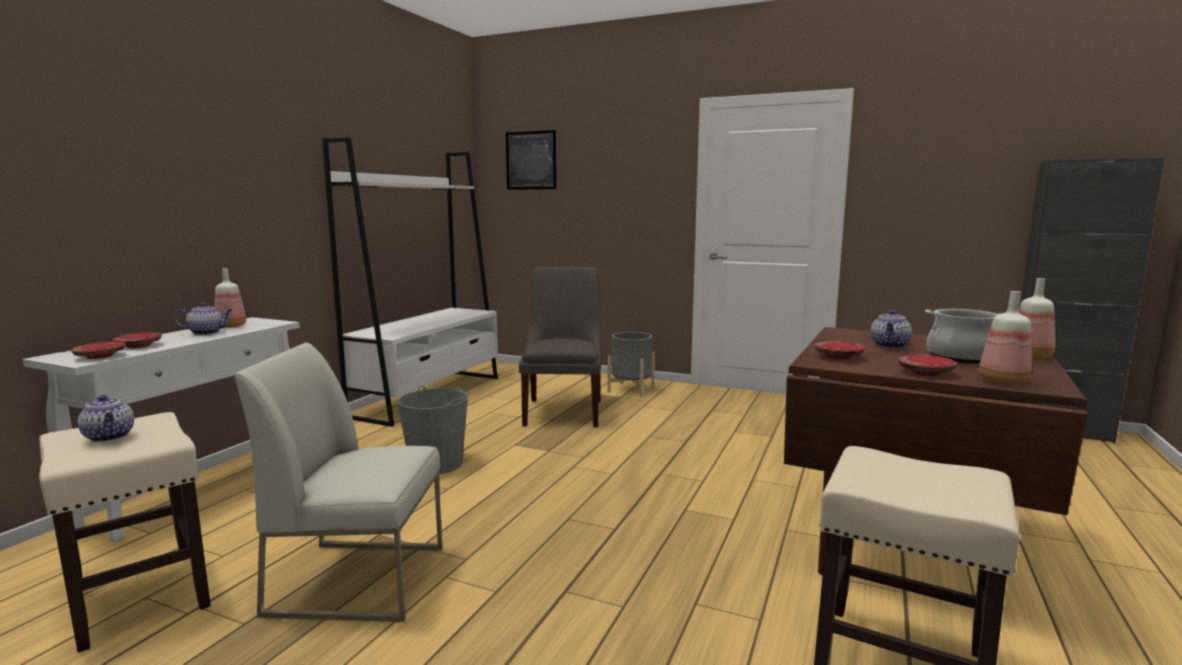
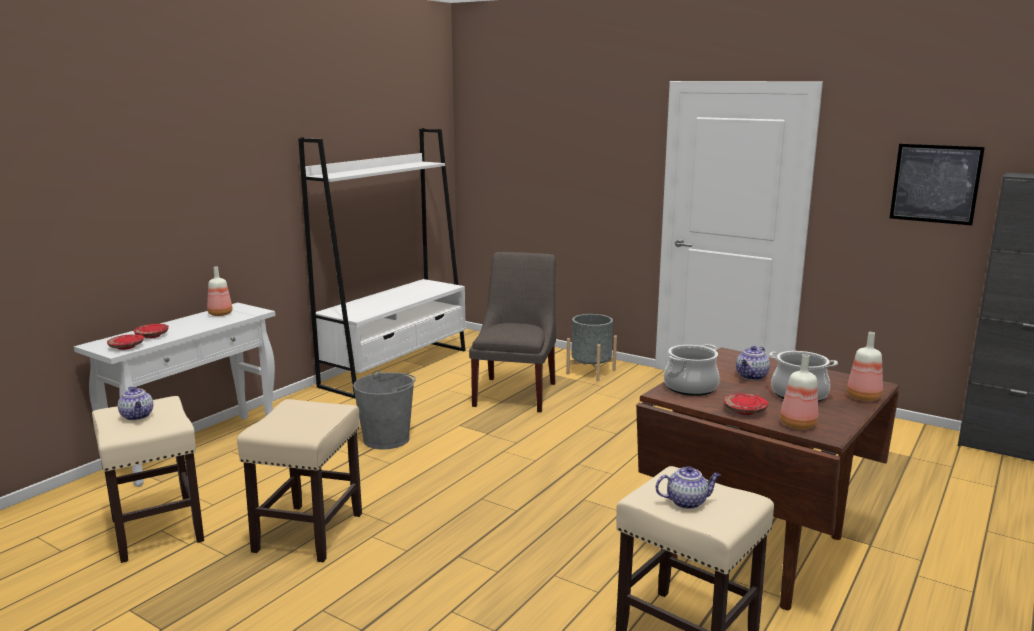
camera: 10 degrees right, 5 degrees up
(207, 332) = (202, 322): teapot -> teapot (687, 502)
(360, 579) = (309, 531): white chair -> beige stool
(531, 160) = (505, 132): picture -> picture (935, 183)
(838, 357) = (690, 388): red plate -> cooking pot

